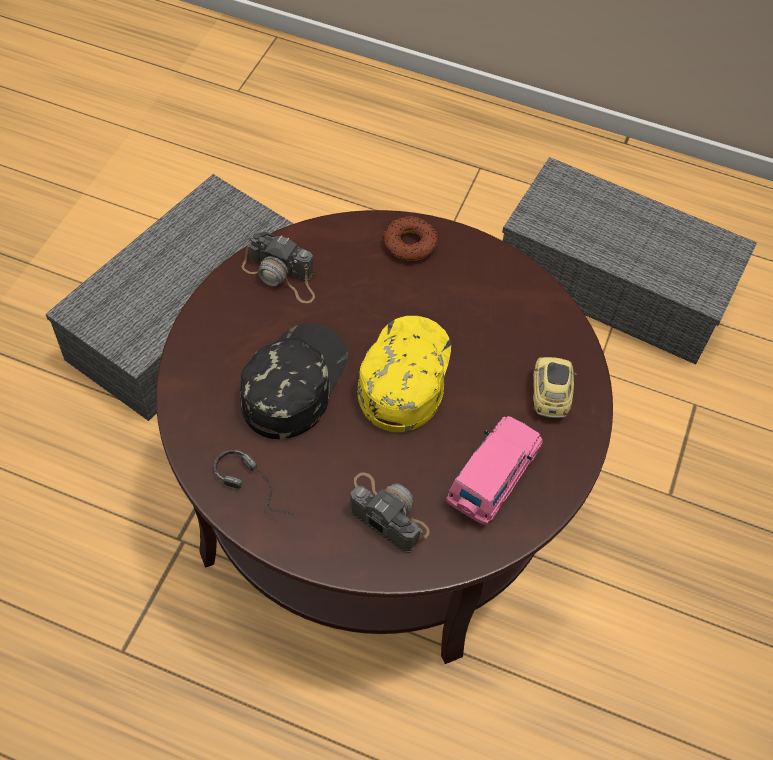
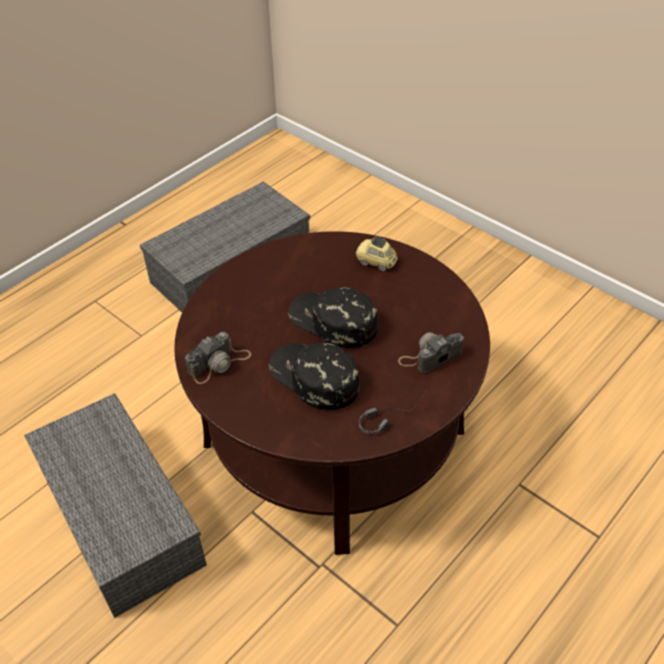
camera: 65 degrees left, 10 degrees down
(403, 375) = (332, 322): yellow cap -> black cap
(409, 243) = (228, 291): donut -> none
(492, 479) = (424, 303): pink toy car -> none

